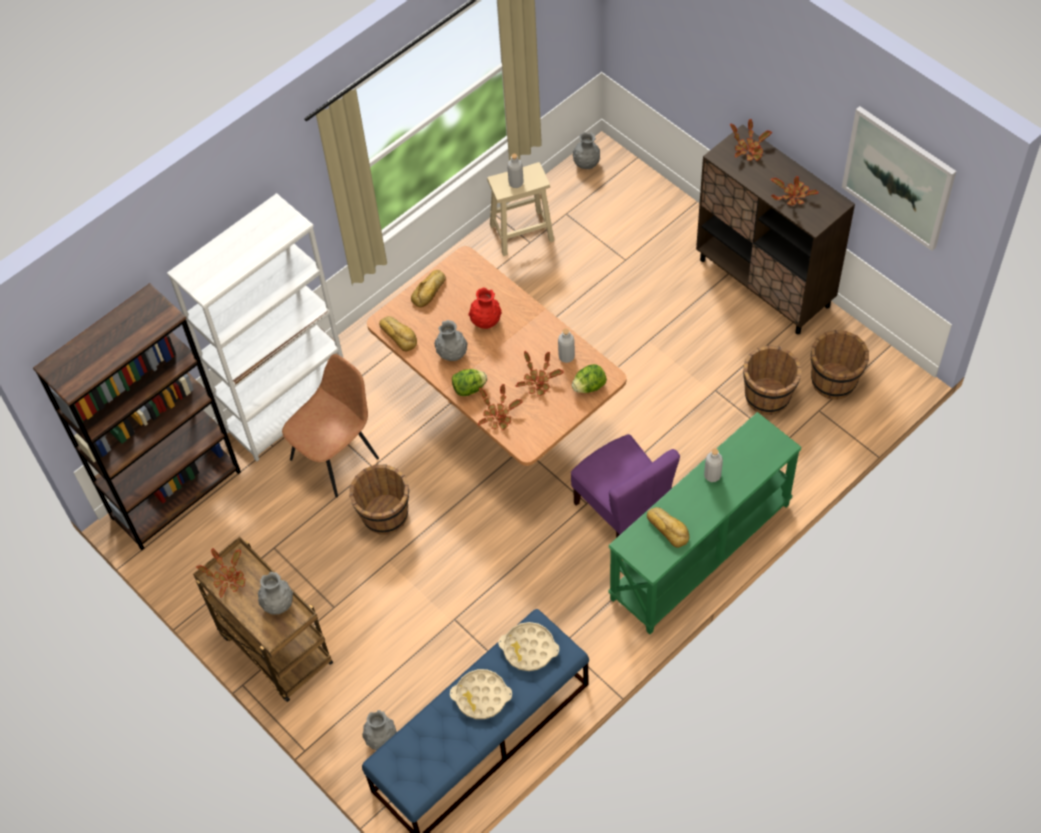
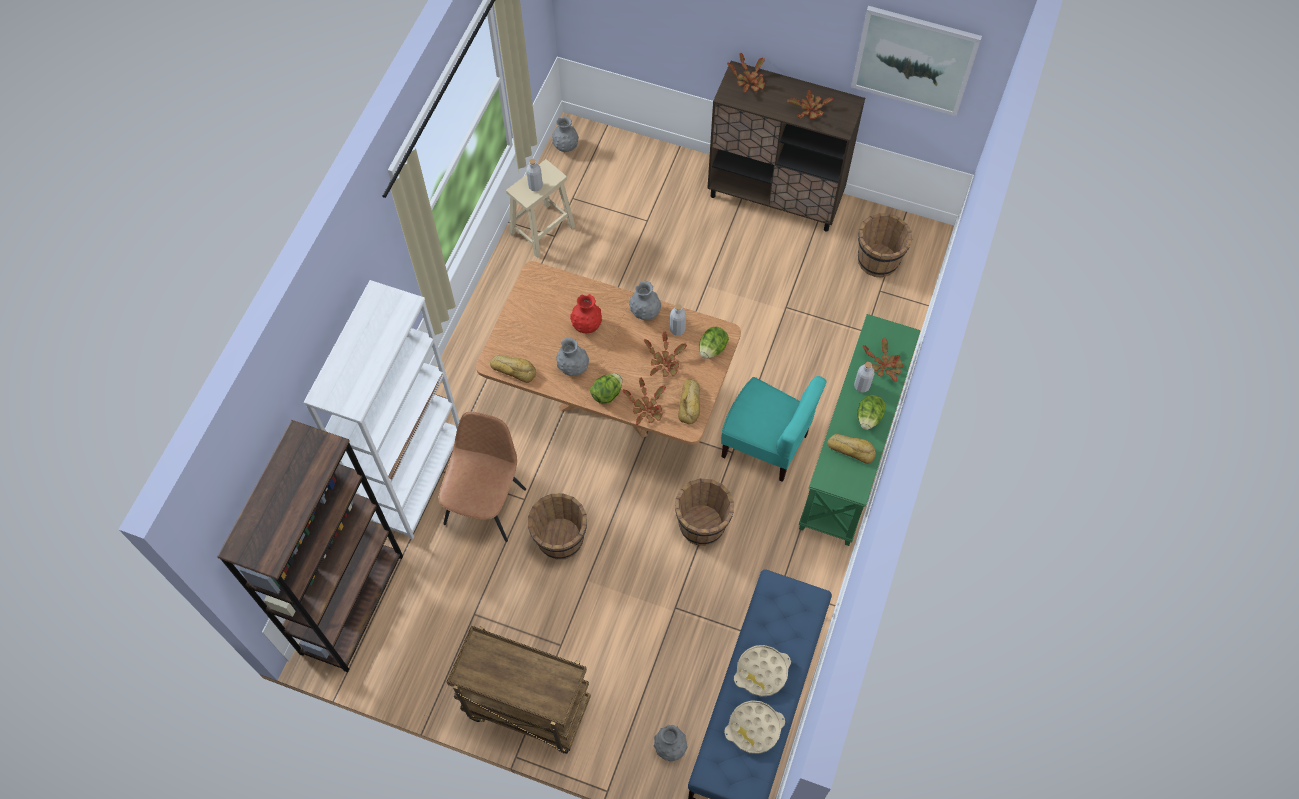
camera: 30 degrees left, 5 degrees up
(227, 578) = (479, 670): potted plant -> potted plant (883, 366)
(278, 604) = (542, 673): grey vase -> grey vase (645, 312)
(430, 291) = (519, 316): bread -> bread (690, 403)
(529, 649) = (779, 609): beige tray -> beige tray (754, 728)
(622, 509) = (765, 444): purple chair -> turquoise chair
(702, 506) = (869, 417): none -> lettuce
(768, 396) = (832, 295): brown bucket -> brown bucket (702, 524)

